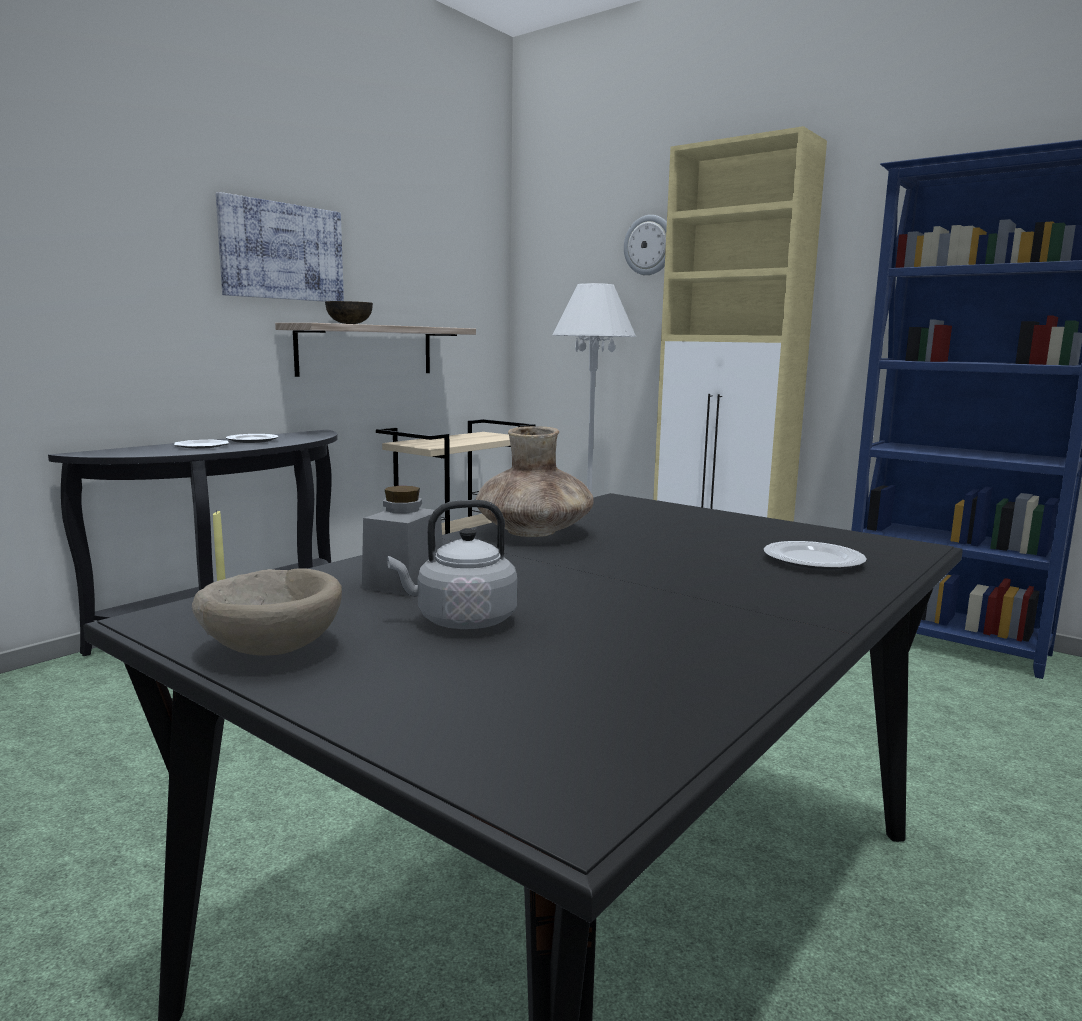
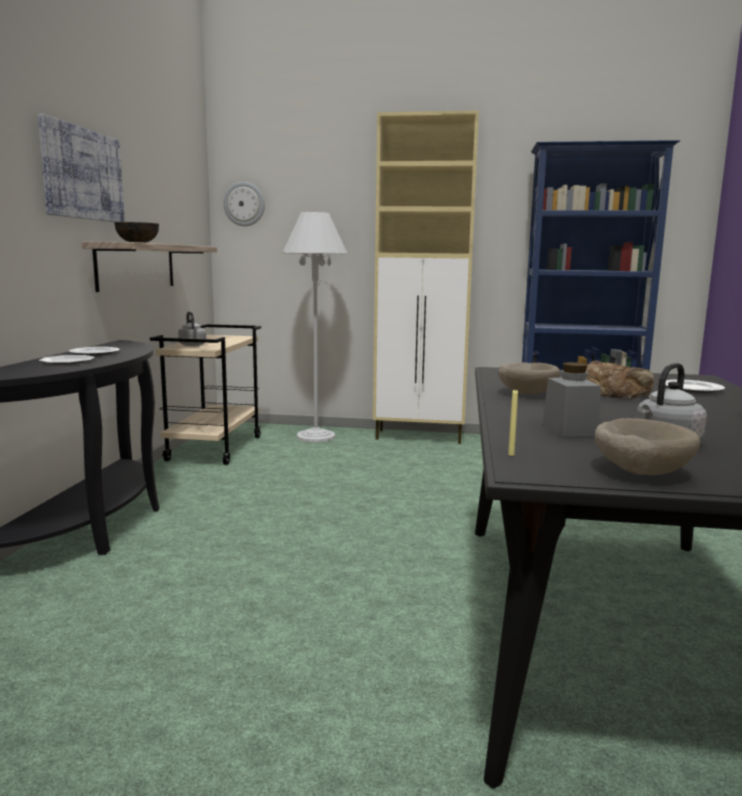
camera: 30 degrees left, 0 degrees up
(428, 442) = (193, 345): none -> grey kettle
(534, 532) = (527, 393): brown vase -> beige bowl
(649, 245) = (342, 184): wall clock -> wall clock (244, 204)
(669, 546) = (613, 391): none -> bread

